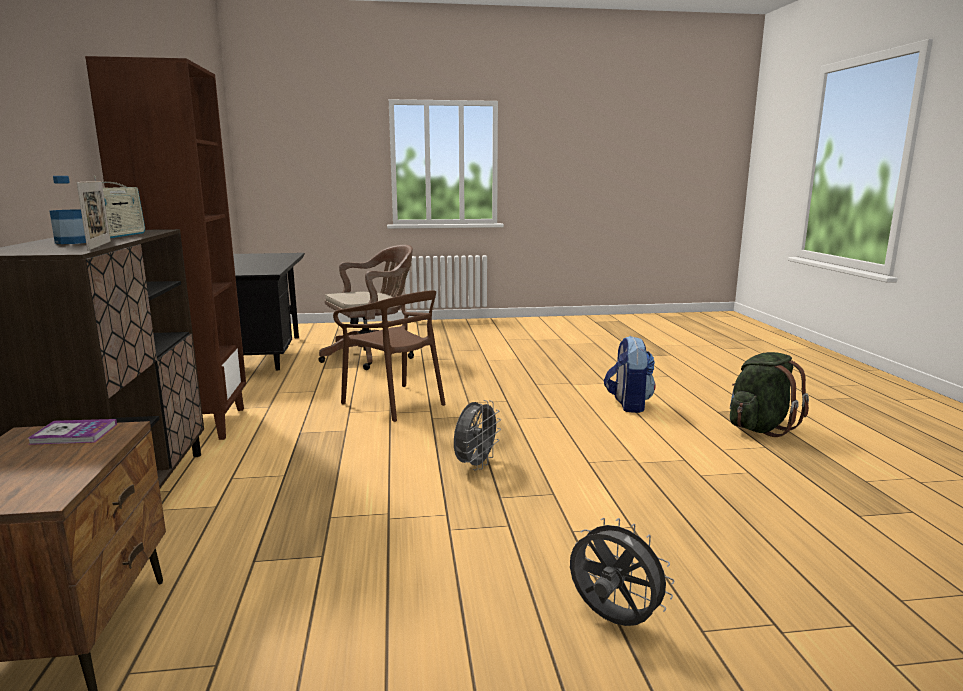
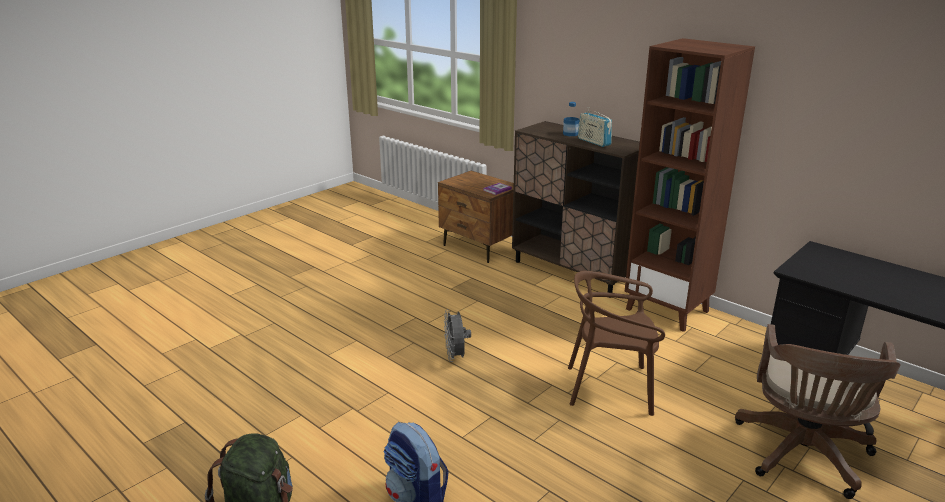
camera: 140 degrees right, 10 degrees up
(99, 245) = (545, 135): picture frame -> none
(612, 621) = (311, 313): grey fan -> none

